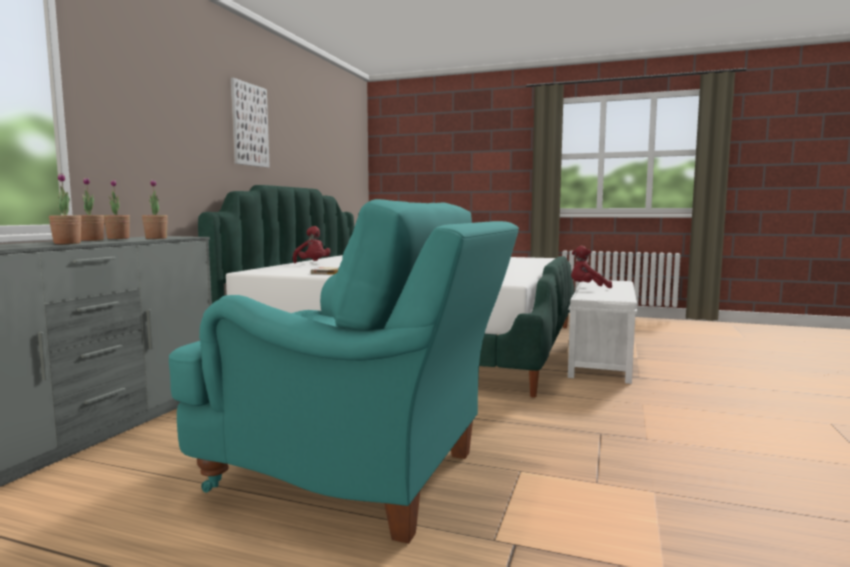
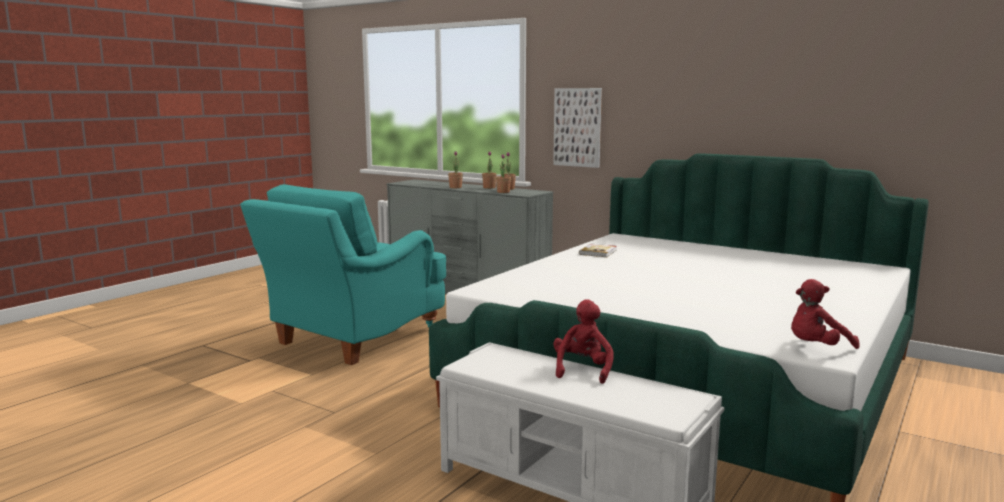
camera: 105 degrees right, 5 degrees up
(249, 125) = (708, 88): picture -> picture (577, 127)
(312, 263) = (701, 249): red plush toy -> red plush toy (816, 348)

